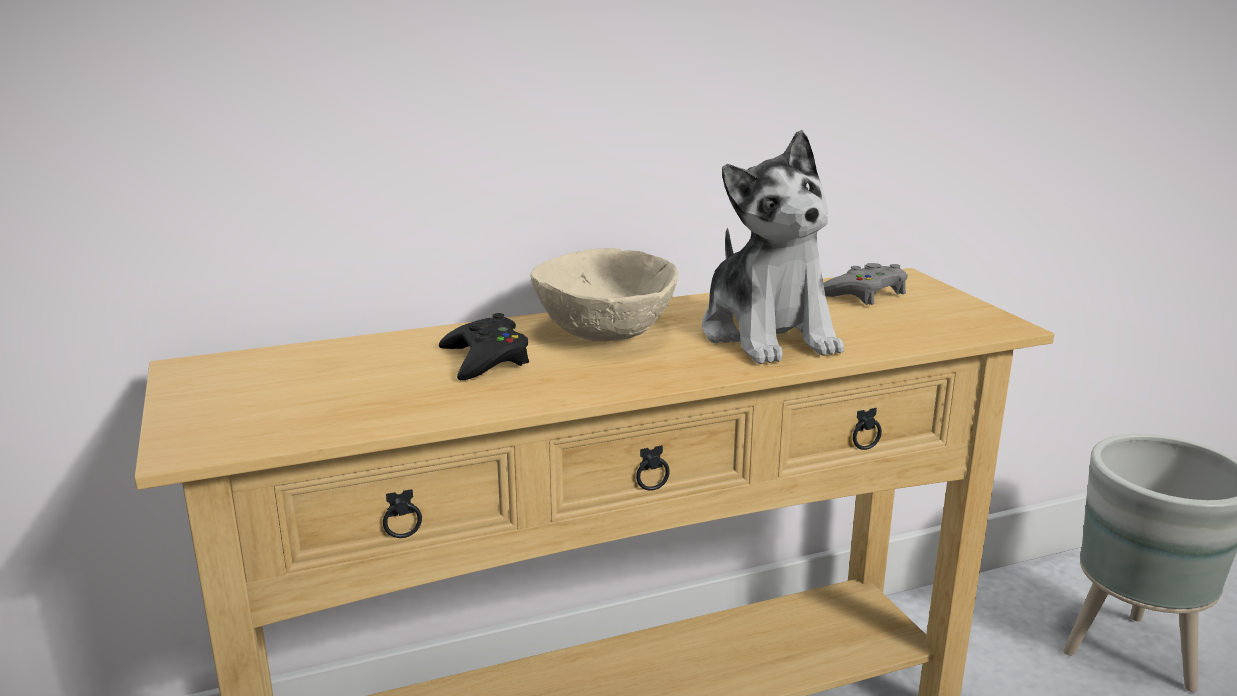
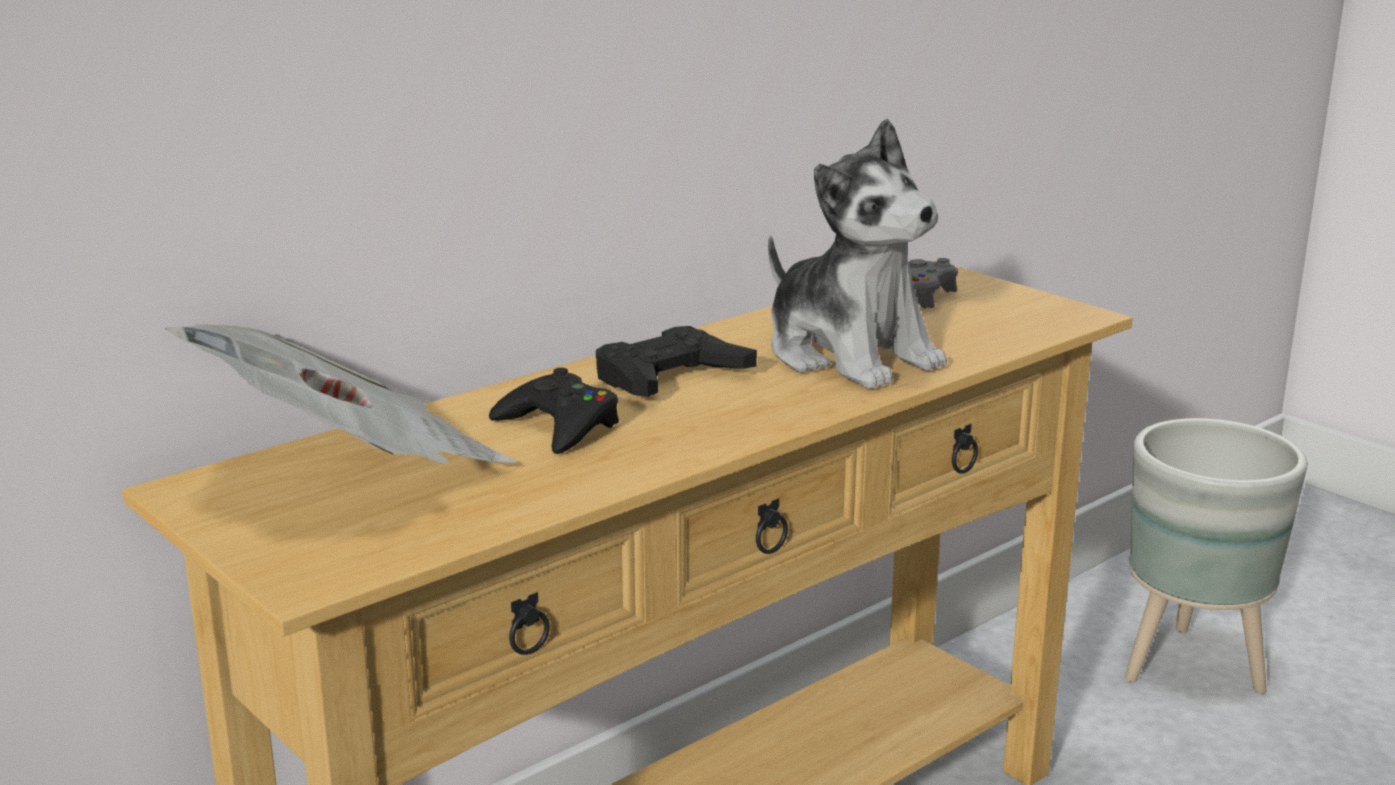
camera: 20 degrees left, 0 degrees up
(306, 373) = (356, 473): none -> newspaper
(606, 333) = (670, 377): beige bowl -> black game controller

